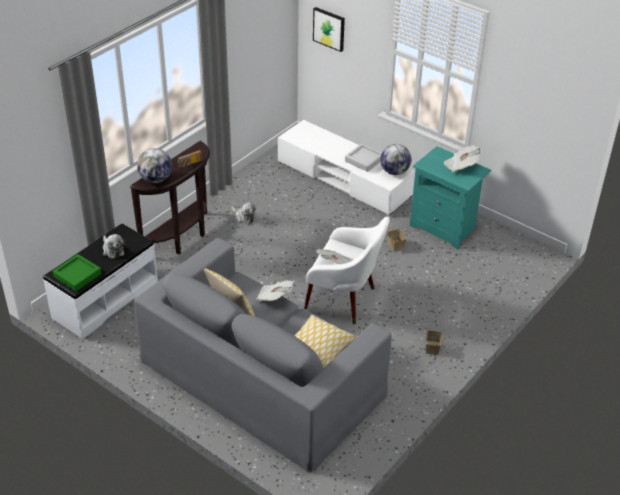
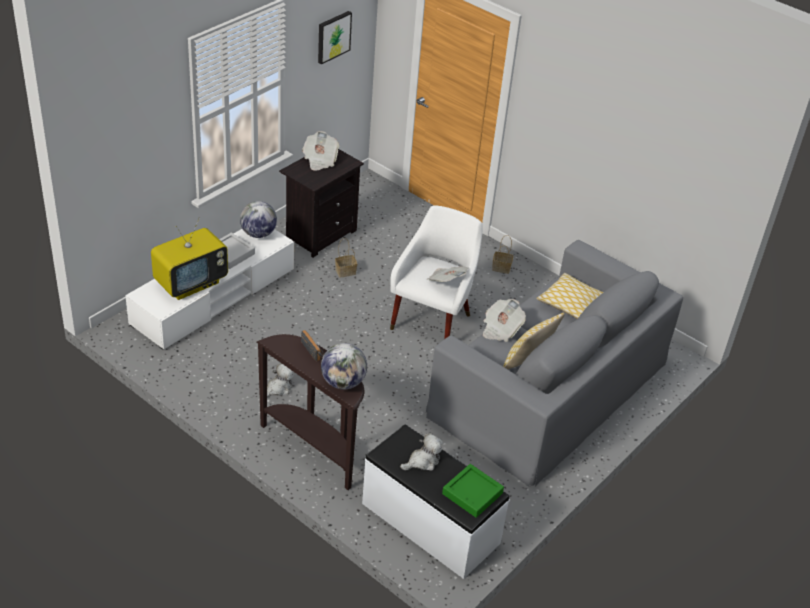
camera: 90 degrees left, 0 degrees up
(323, 145) = (191, 283): none -> television
(329, 28) = (117, 164): picture -> picture (333, 36)
(444, 227) = (319, 234): turquoise nightstand -> black nightstand

